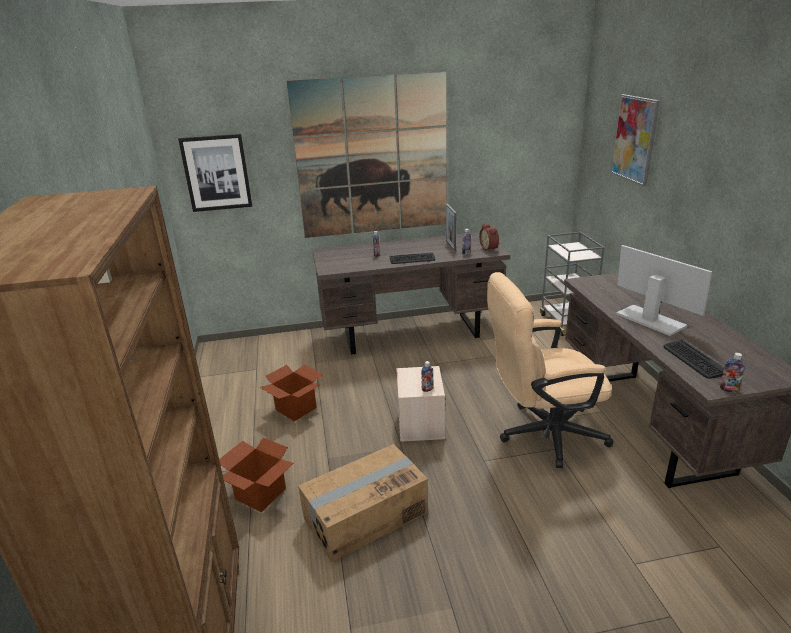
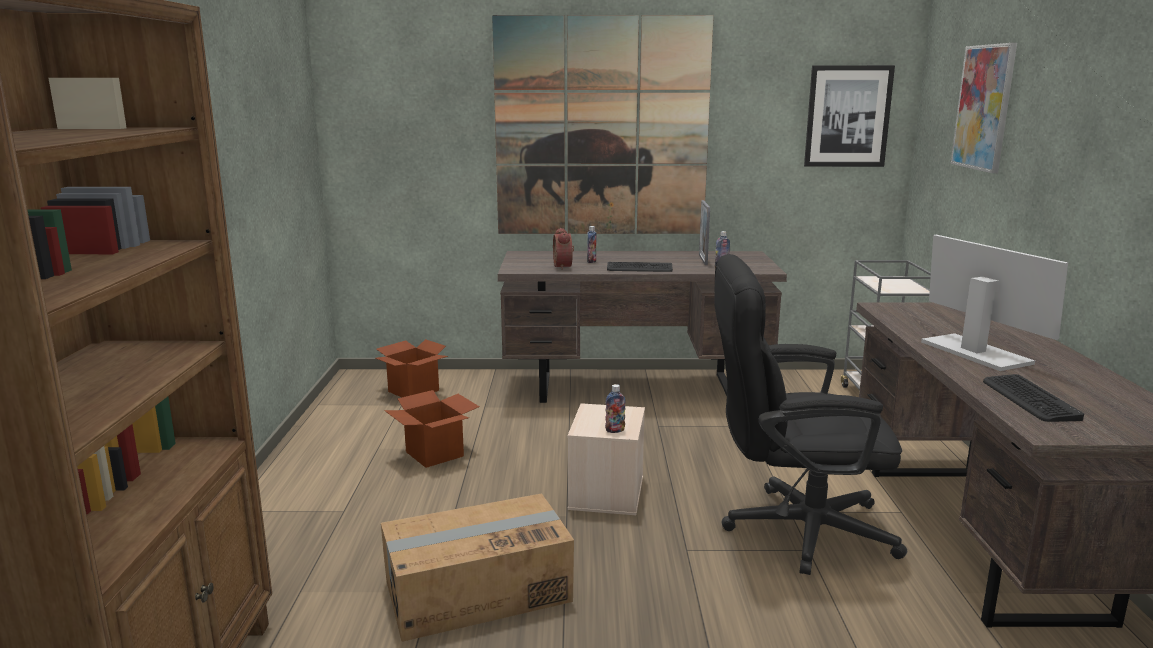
camera: 10 degrees right, 10 degrees down
(216, 173) = (389, 132): picture -> picture (847, 116)
(260, 494) = (340, 544): cardboard box -> cardboard box (413, 391)
(490, 248) = (759, 266): alarm clock -> alarm clock (564, 266)
(542, 434) = (792, 529): beige office chair -> black office chair
(728, 389) = (1076, 436): bottle -> none

